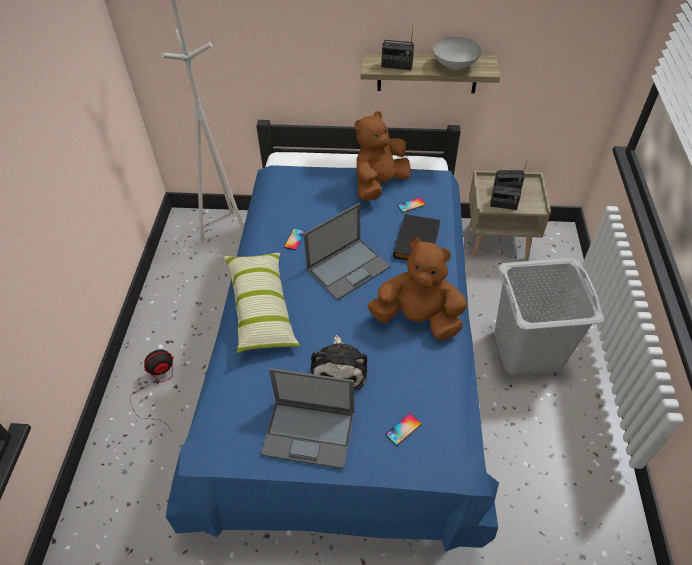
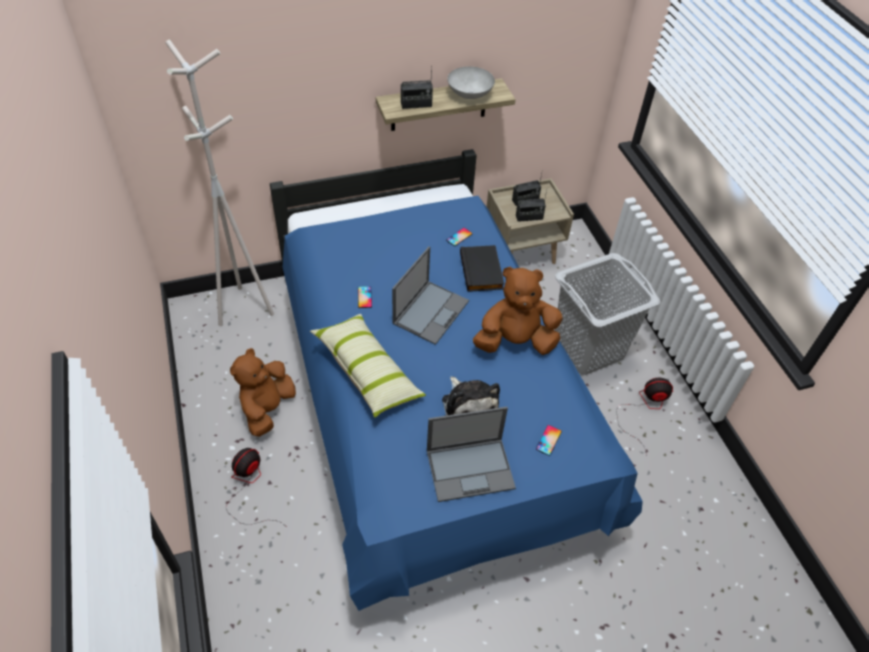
camera: 25 degrees left, 0 degrees up
(379, 184) = (419, 224): brown plush toy -> brown plush toy (267, 409)
(562, 429) = (644, 409): none -> fan

